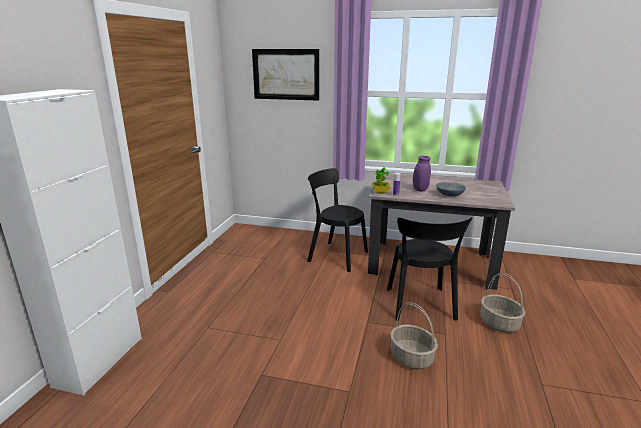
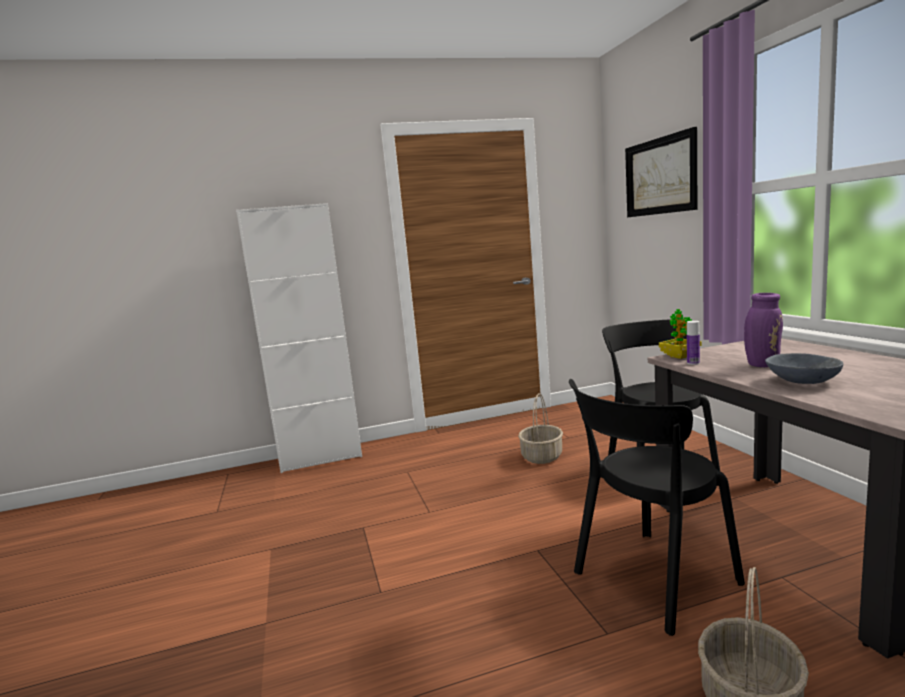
camera: 60 degrees right, 10 degrees down
(412, 358) = (499, 619): basket -> basket (542, 457)

